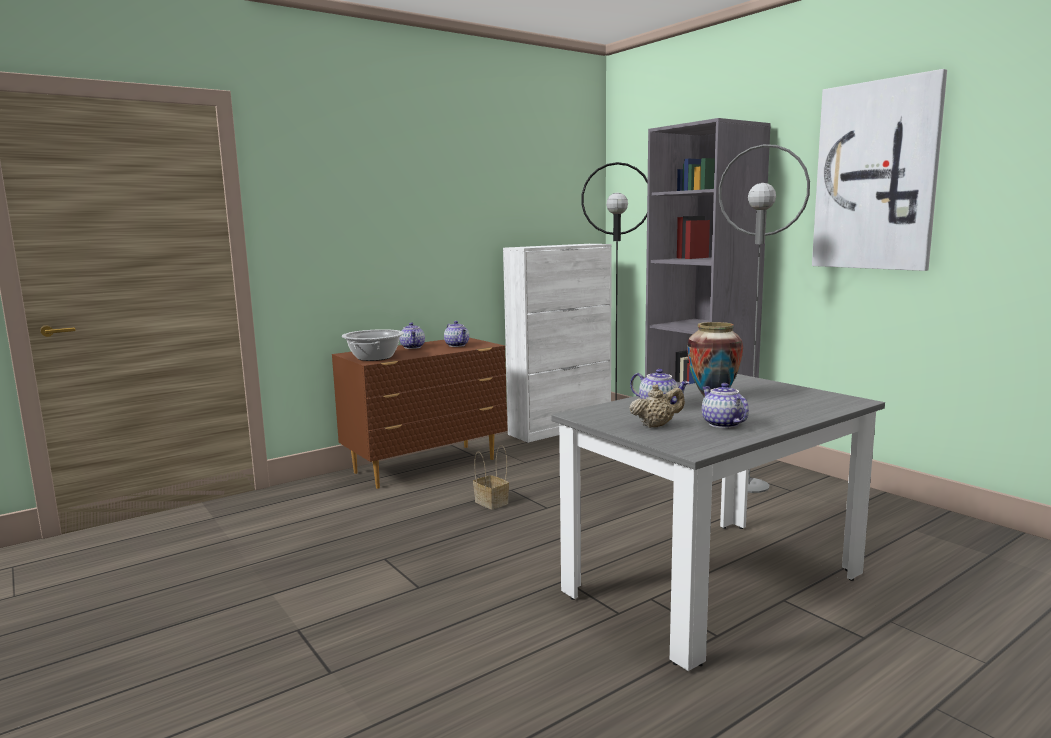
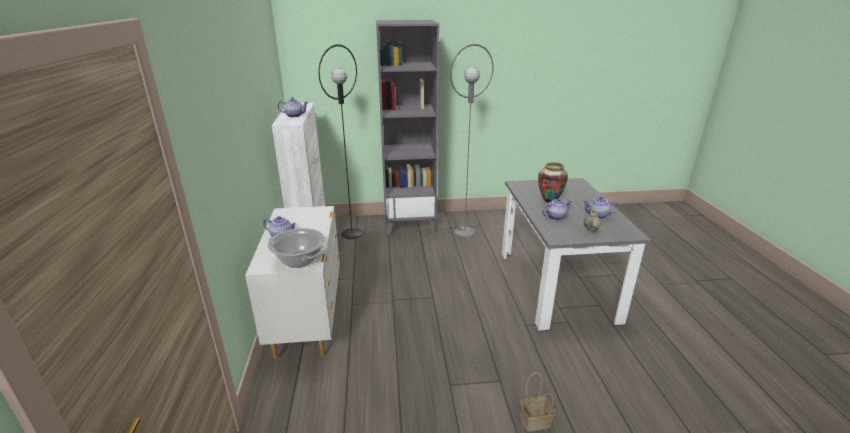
camera: 60 degrees left, 15 degrees up
(427, 466) = (308, 319): brown dresser -> white dresser
(457, 345) = (305, 219): teapot -> teapot (294, 115)
(492, 502) = (405, 313): basket -> basket (536, 420)
(876, 176) = (496, 56): picture -> none

